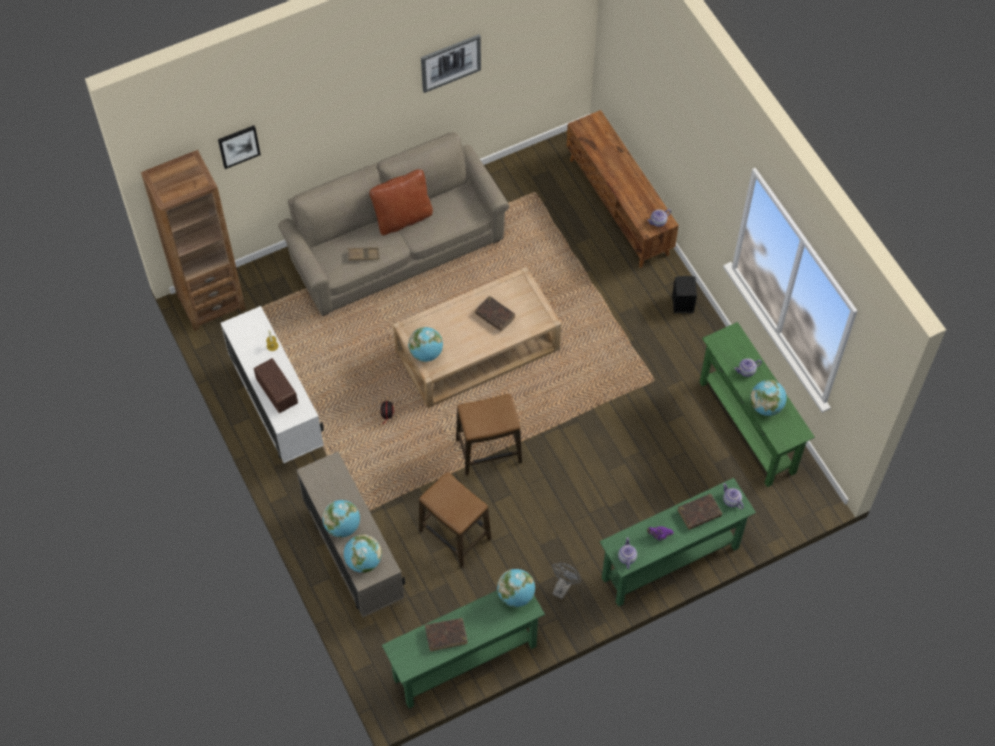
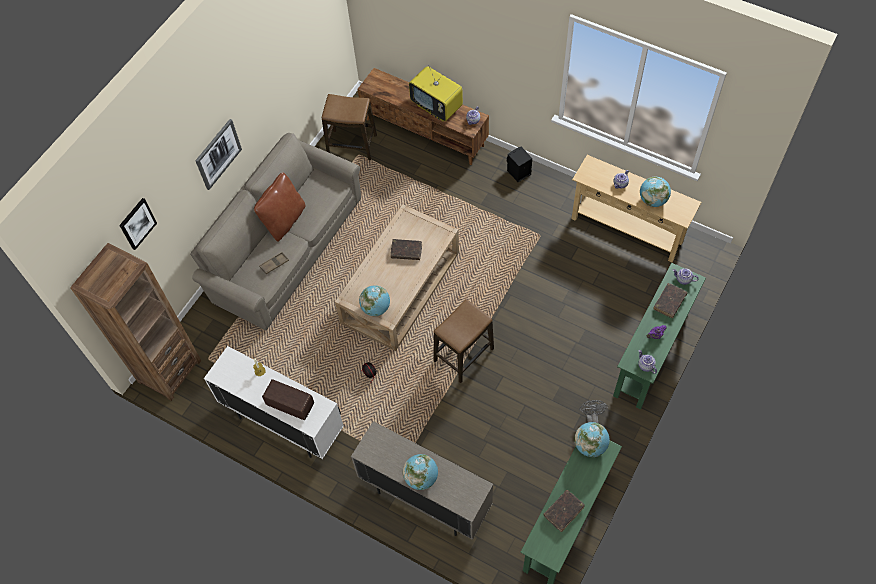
camera: 30 degrees left, 0 degrees up
(363, 561) = (458, 495): globe -> none
(450, 62) = (264, 72): picture -> picture (218, 154)
(454, 535) = (485, 432): stool -> stool (352, 145)
(633, 187) = (437, 107): none -> television
(747, 427) = (627, 230): green console table -> beige console table

